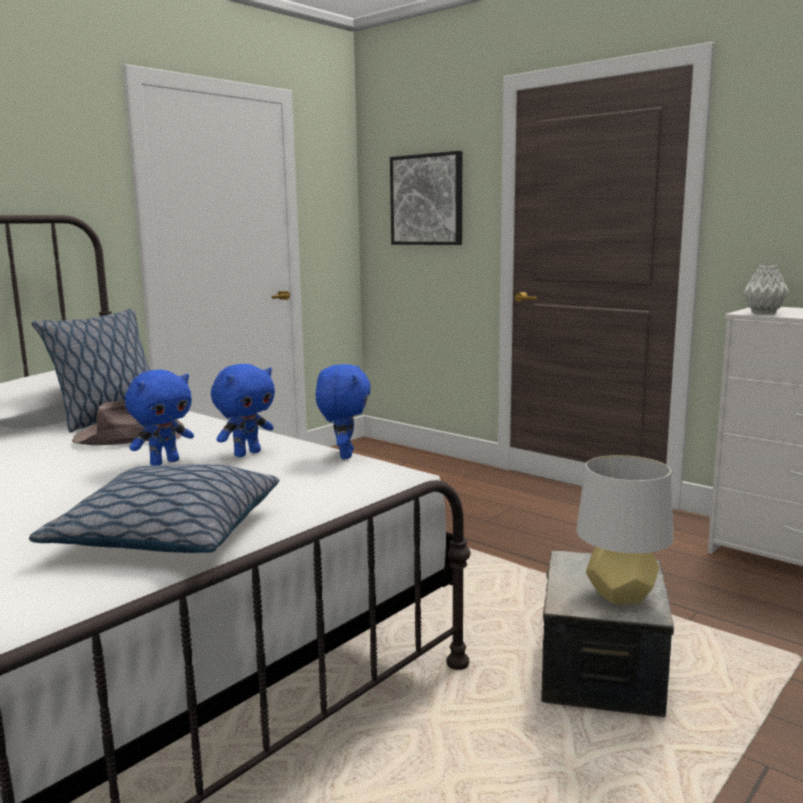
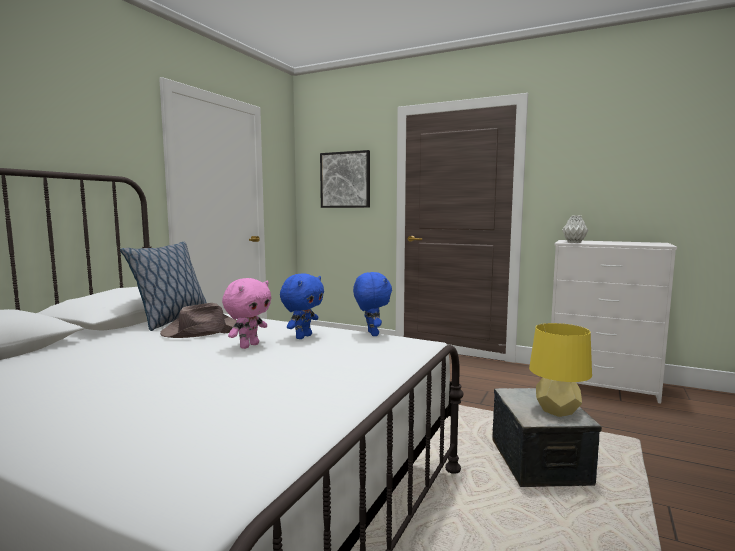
camera: 15 degrees left, 5 degrees down
(164, 462) = (249, 346): blue plush toy -> pink plush toy
(167, 535) = (309, 392): pillow -> none
(620, 595) = (557, 411): grey table lamp -> yellow table lamp

